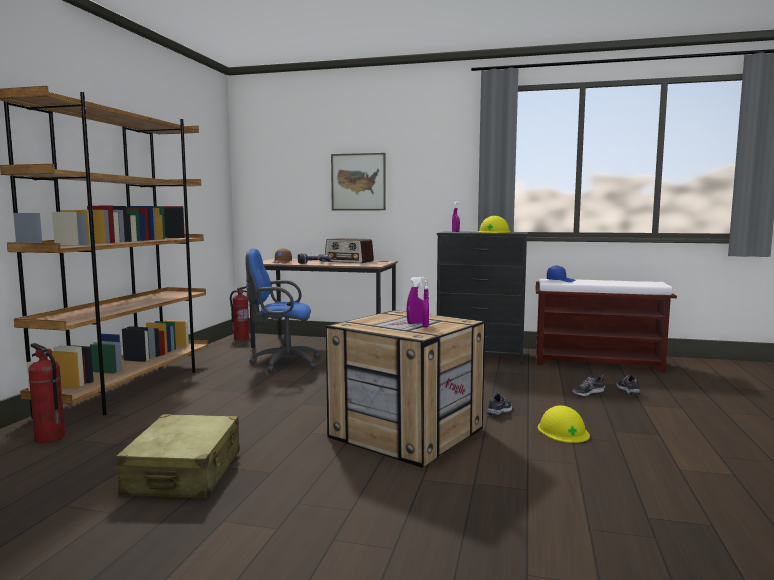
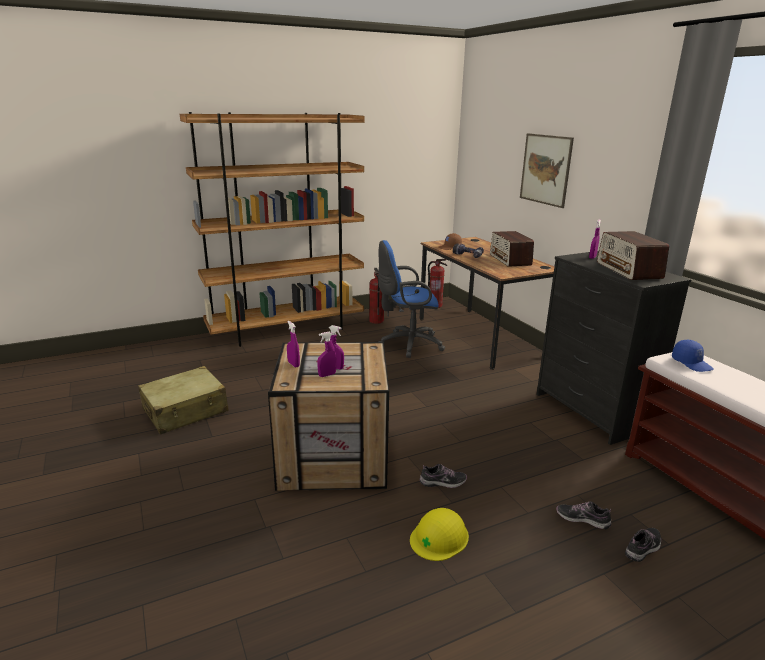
camera: 50 degrees right, 15 degrees up
(49, 438) = (194, 352): fire extinguisher -> fire extinguisher (376, 321)
(282, 363) = (407, 344): blue office chair -> blue office chair turned 60 degrees counterclockwise
(383, 329) = (293, 364): none -> purple spray bottle
(493, 232) = (628, 270): yellow hard hat -> radio

